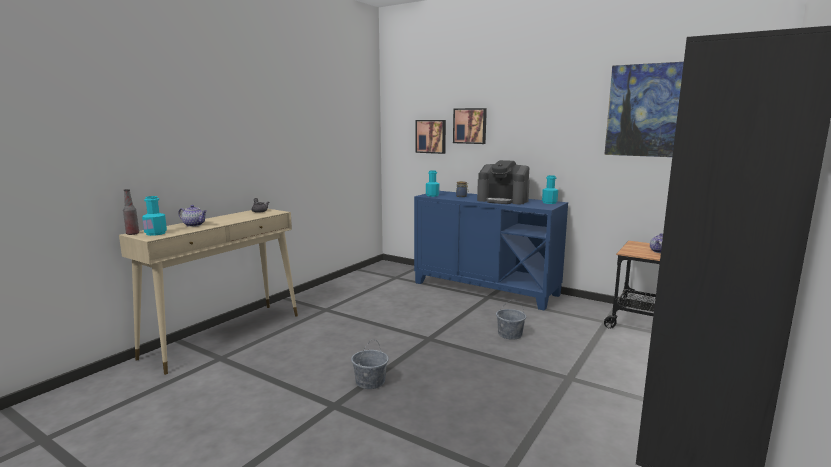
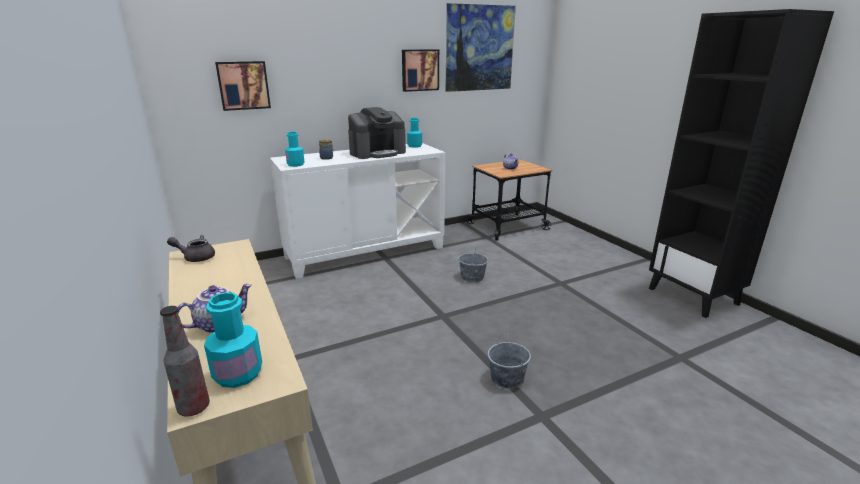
camera: 60 degrees left, 10 degrees up
(470, 126) = (301, 68): picture -> picture (419, 70)
(485, 288) = (365, 252): blue cabinet -> white cabinet

